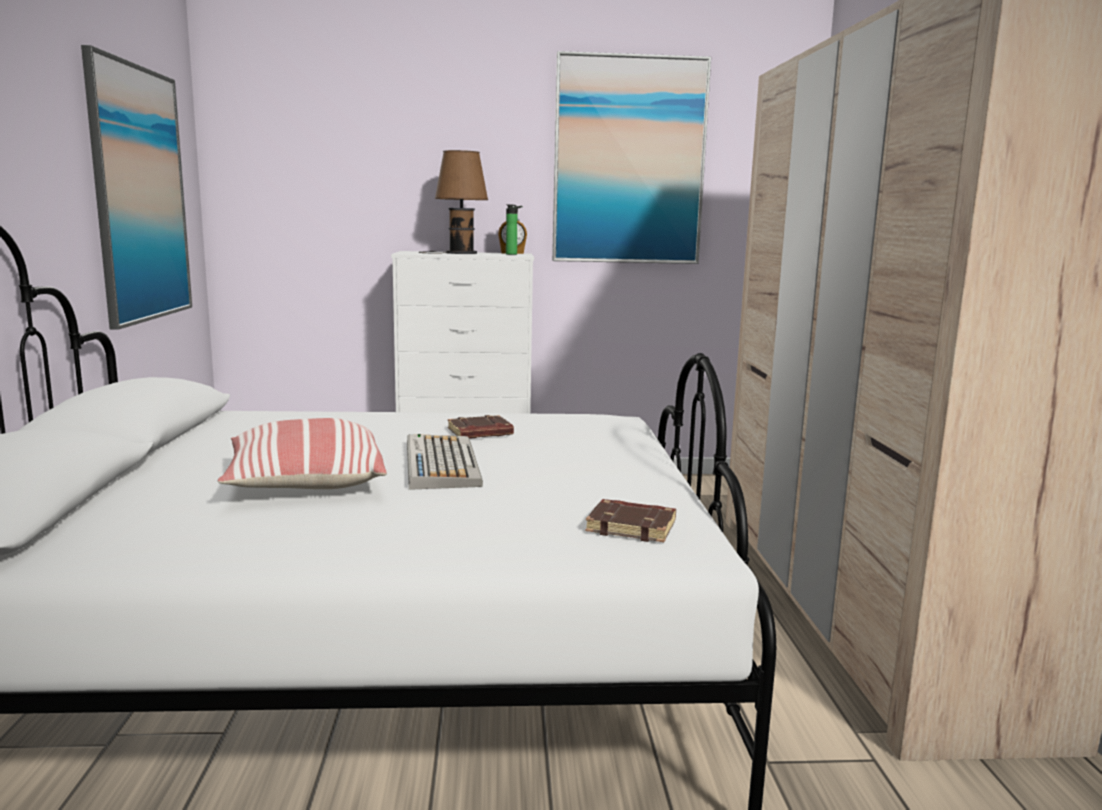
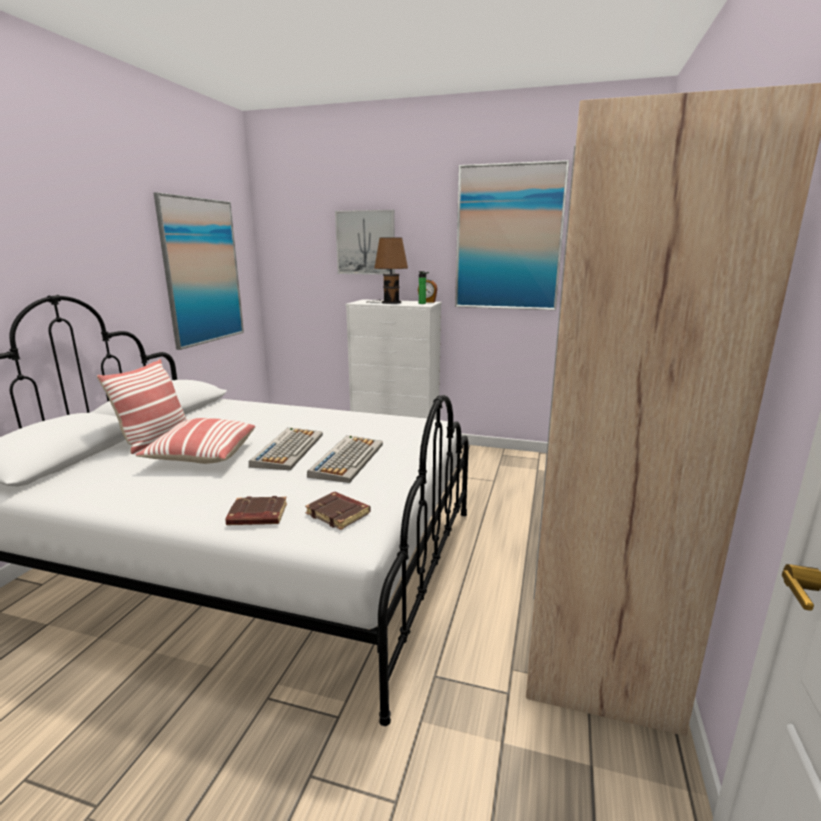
camera: 20 degrees right, 5 degrees up
(178, 468) = (155, 438): none -> pillow
(406, 161) = (365, 242): none -> picture
(480, 433) = (338, 428): brown book -> brown book (257, 516)
(550, 467) = (347, 459): none -> keyboard

